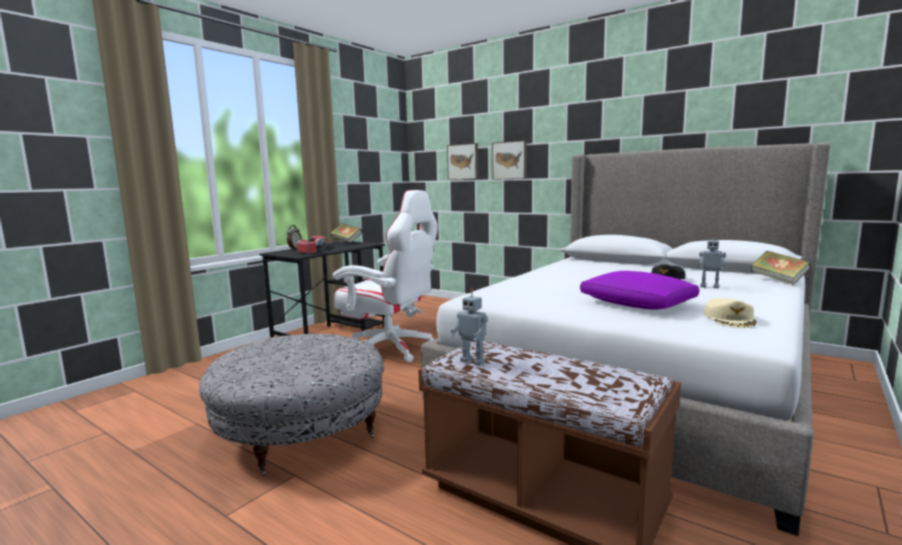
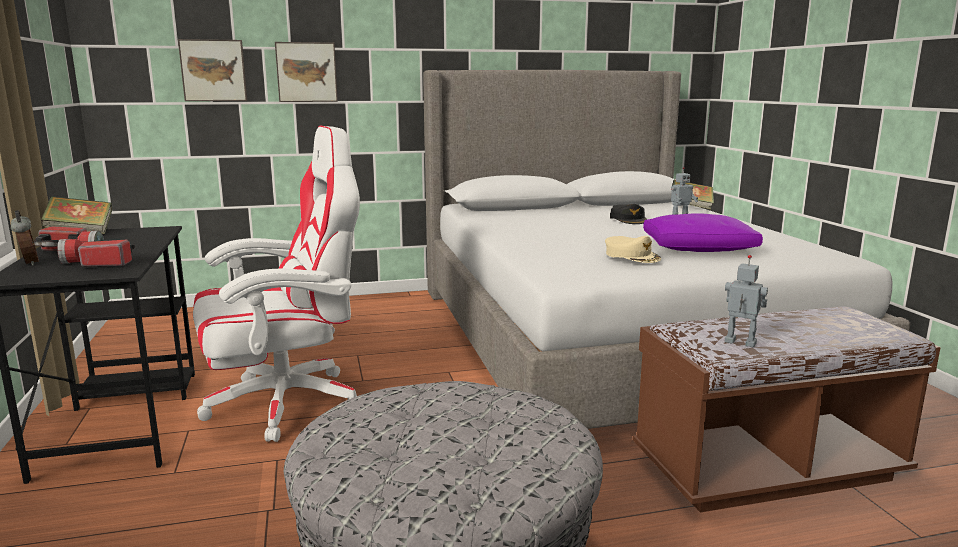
camera: 50 degrees left, 5 degrees up
(473, 361) = (739, 343): toy robot -> toy robot turned 135 degrees counterclockwise
(730, 319) = (785, 246): beige cap -> beige cap (632, 256)

